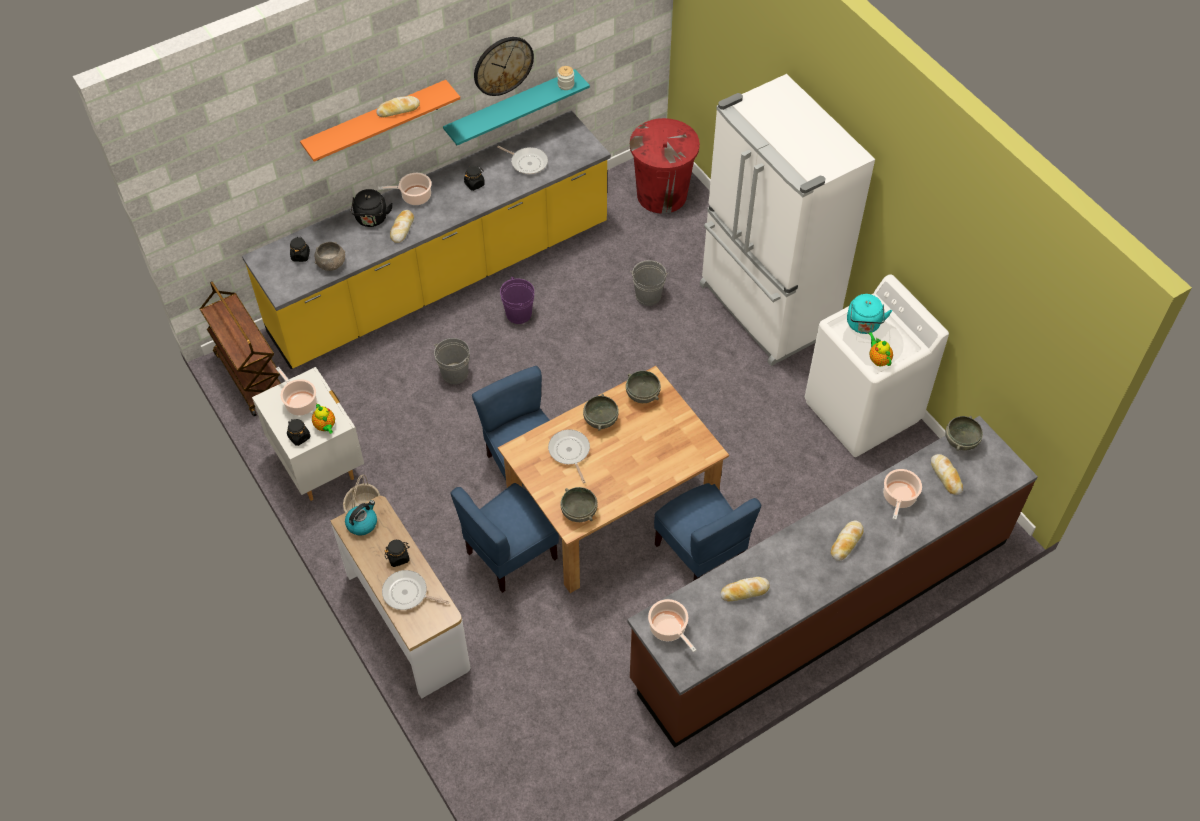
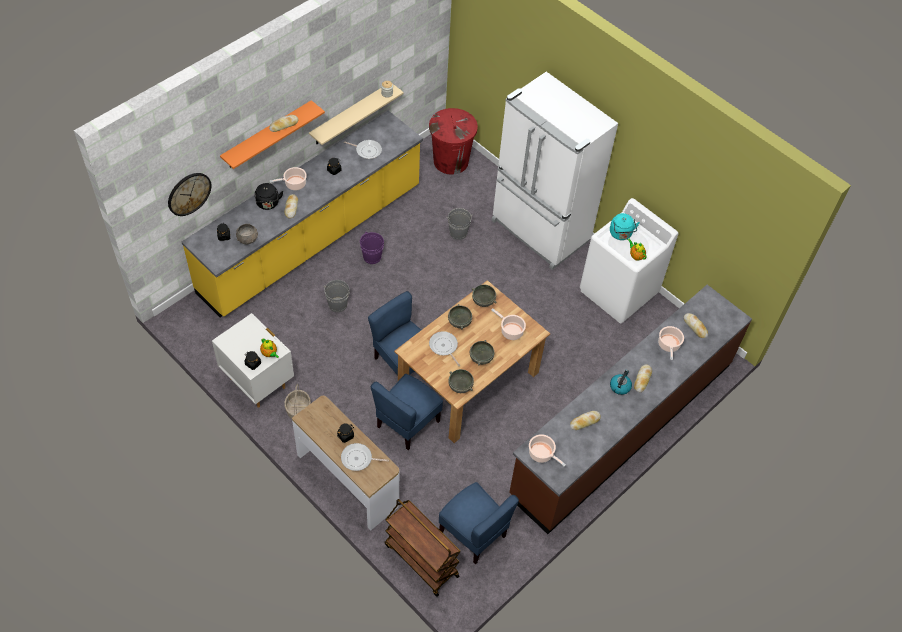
camera: 15 degrees left, 0 degrees up
(250, 376) = (192, 327): brown cart -> brown cart (420, 560)
(300, 402) = (247, 339): cooking pot -> cooking pot (510, 331)
(362, 523) = (314, 416): kettle -> kettle (620, 386)
(503, 65) = (346, 85): wall clock -> wall clock (189, 193)
(510, 108) = (350, 114): turquoise shelf -> beige shelf
(700, 553) = (535, 403): blue chair -> blue chair (473, 534)
(960, 441) = (699, 302): grey bowl -> grey bowl (480, 358)

